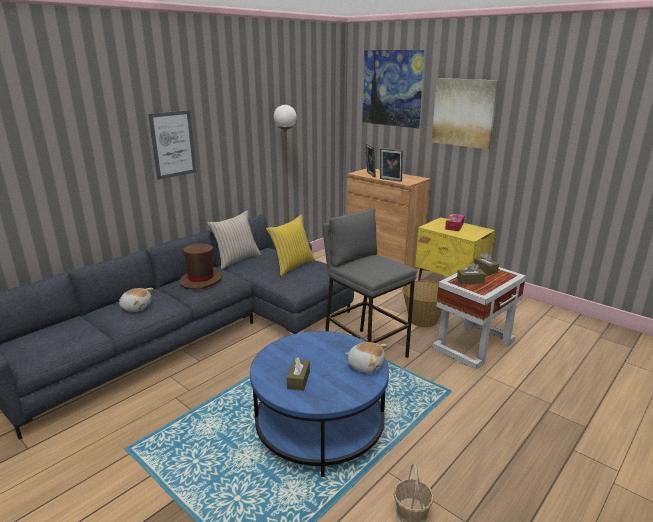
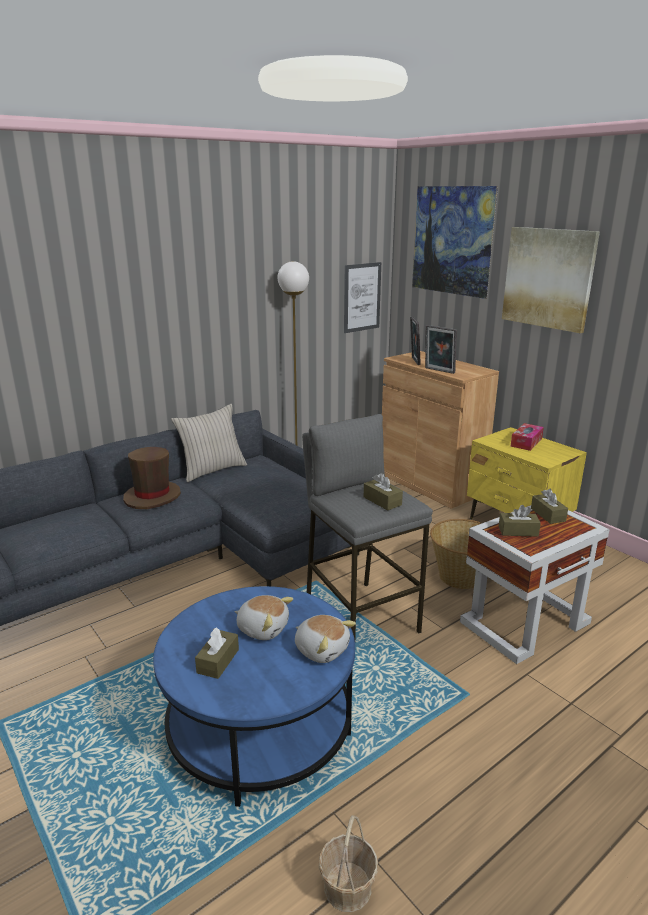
camera: 10 degrees right, 0 degrees up
(136, 307) = (56, 528): plush toy -> plush toy (263, 628)
(173, 144) = (130, 312): picture -> picture (362, 297)
(292, 266) = (281, 485): yellow pillow -> none
(383, 266) = (382, 501): none -> brown tissue box

